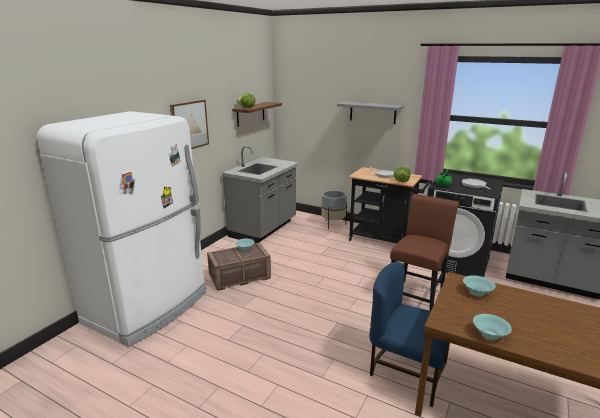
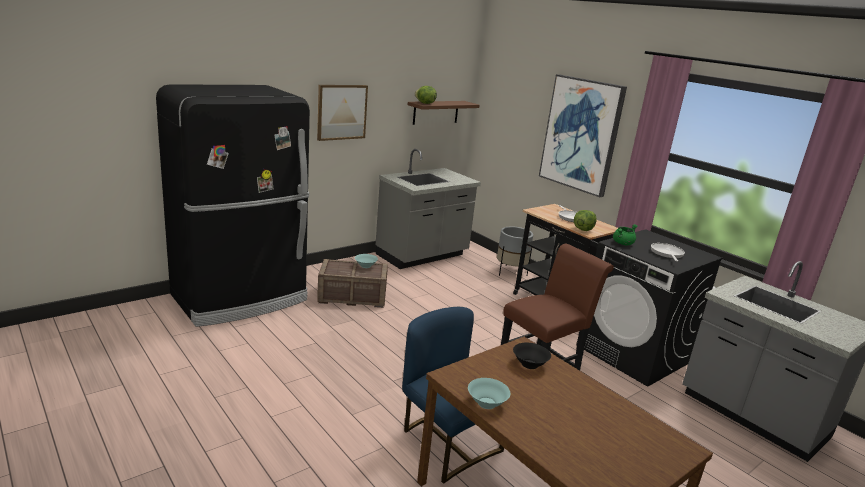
camera: 20 degrees right, 0 degrees up
(149, 307) = (241, 298): white fridge -> black fridge
(372, 112) = (581, 134): grey shelf -> picture
(477, 292) = (530, 364): turquoise bowl -> black bowl

